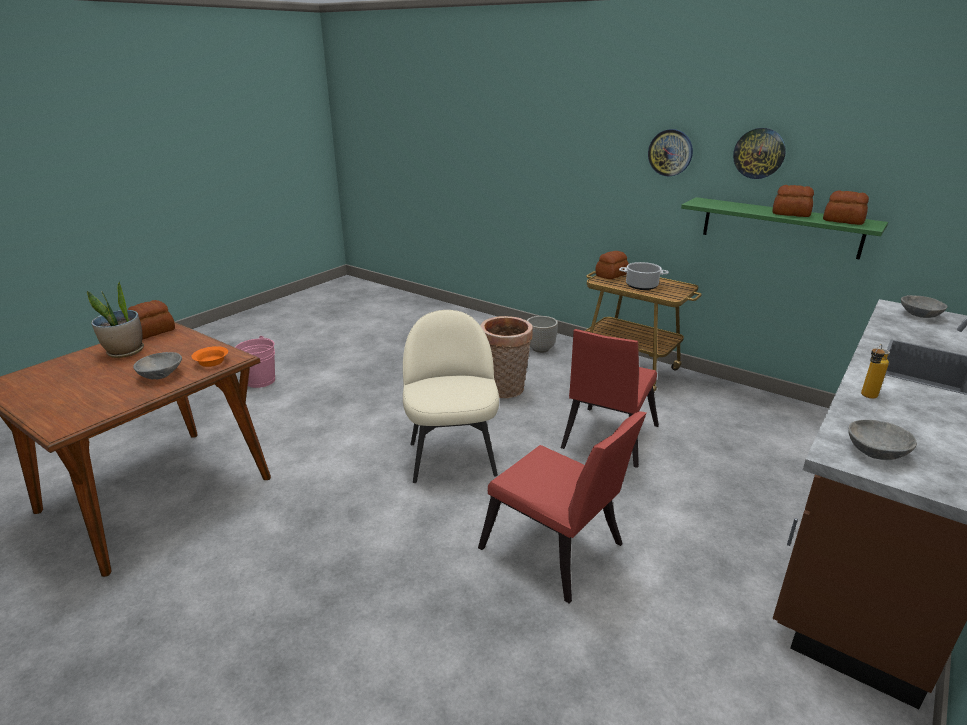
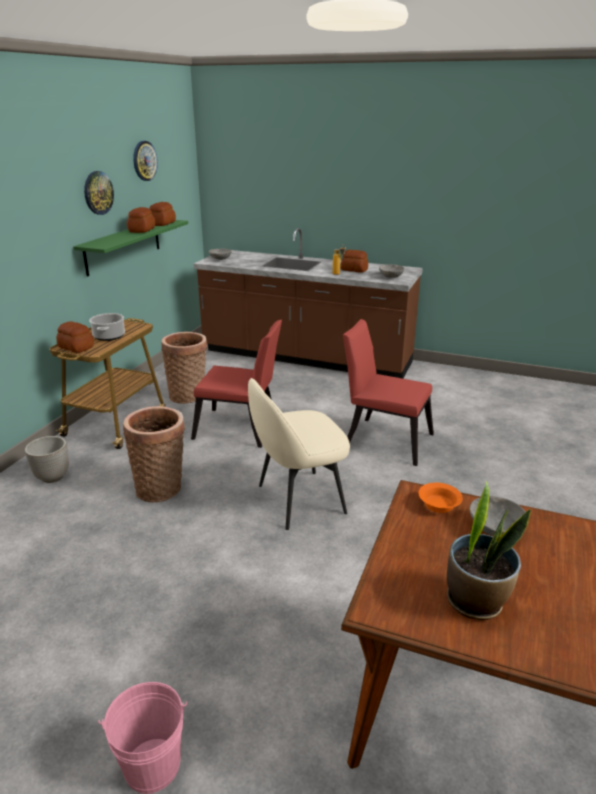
camera: 105 degrees left, 0 degrees up
(153, 332) = (400, 611): bread -> bread (354, 270)
(557, 552) = (383, 439): red chair -> red chair turned 90 degrees counterclockwise
(670, 152) = (44, 212): wall clock -> wall clock (144, 161)
(698, 412) = (188, 395): none -> basket

